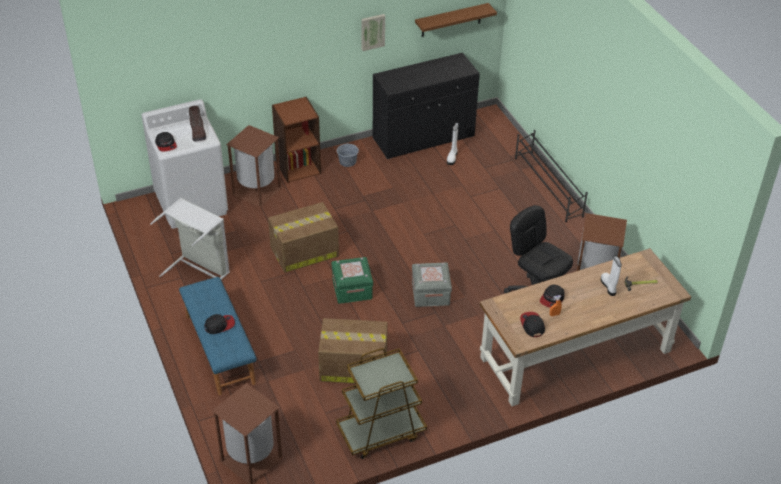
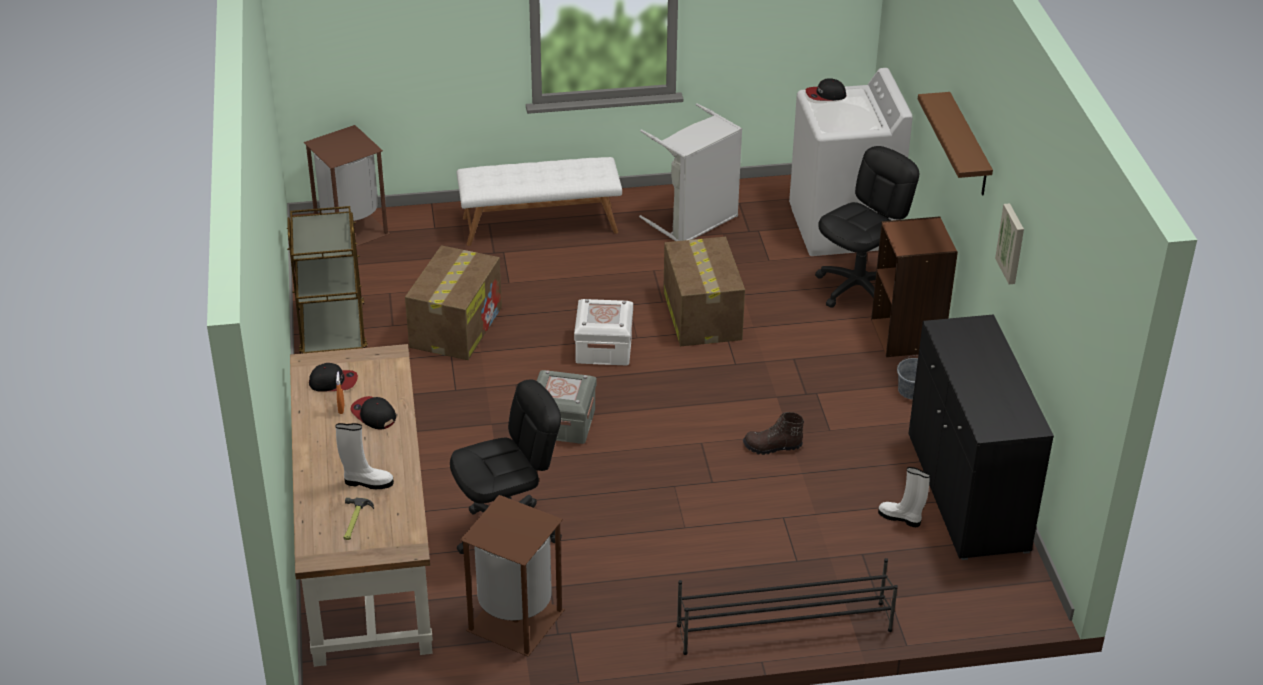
camera: 105 degrees right, 5 degrees down
(198, 133) = (846, 121): brown boot -> brown boot (772, 447)
(219, 325) = (524, 175): cap -> none
(219, 349) = (540, 224): blue bench -> white bench
(256, 190) = (858, 288): brown trash can -> black office chair
(352, 289) = (604, 348): green storage box -> white storage box
(451, 20) = (1064, 357): brown shelf -> brown shelf (968, 146)

